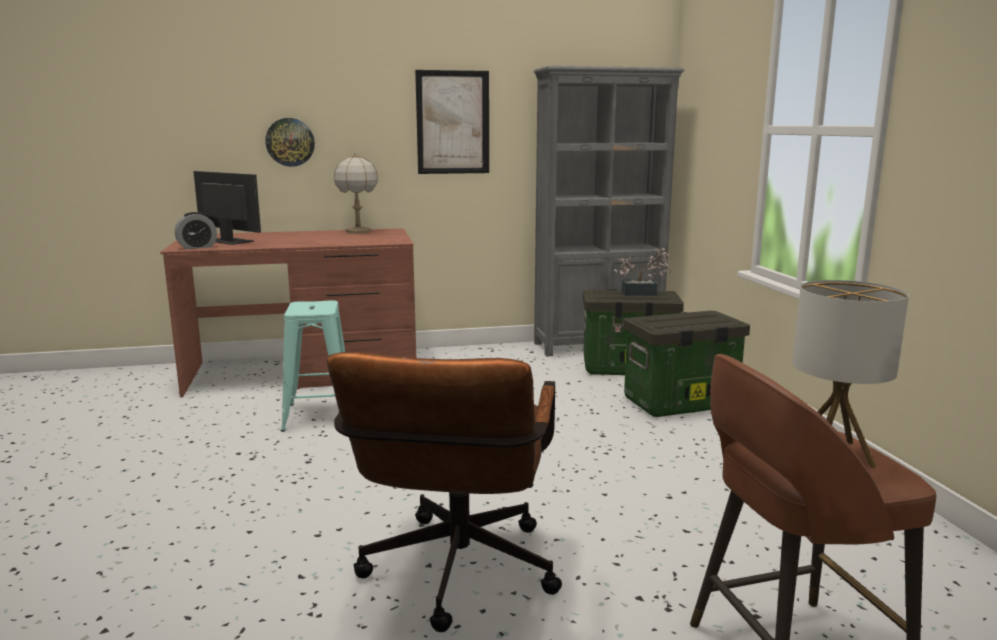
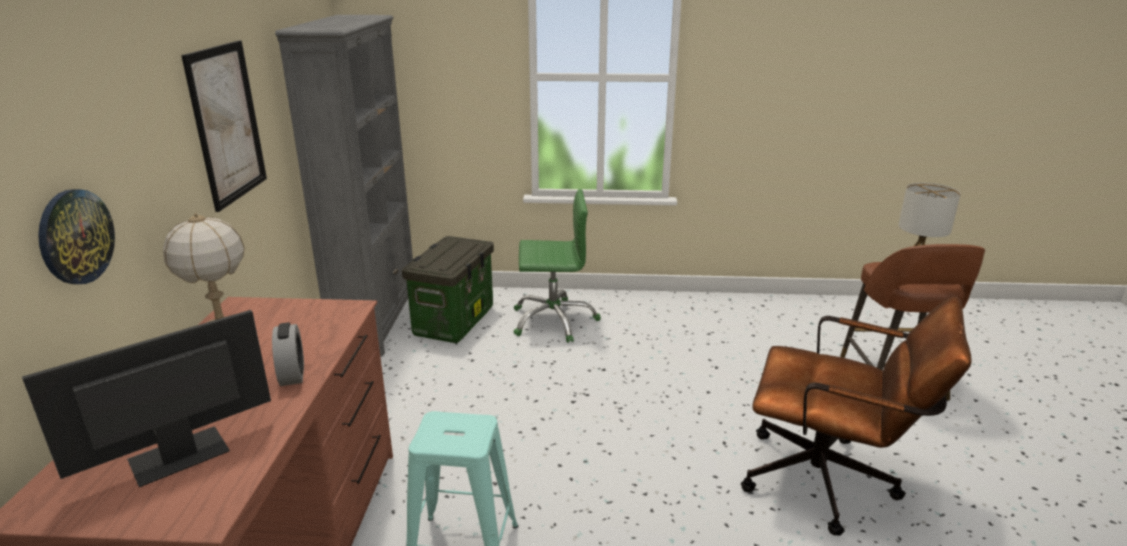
camera: 75 degrees left, 10 degrees up
(197, 247) = (218, 493): alarm clock -> alarm clock (292, 374)
(643, 293) = (451, 248): potted plant -> none
(679, 403) = (553, 320): storage box -> green office chair

